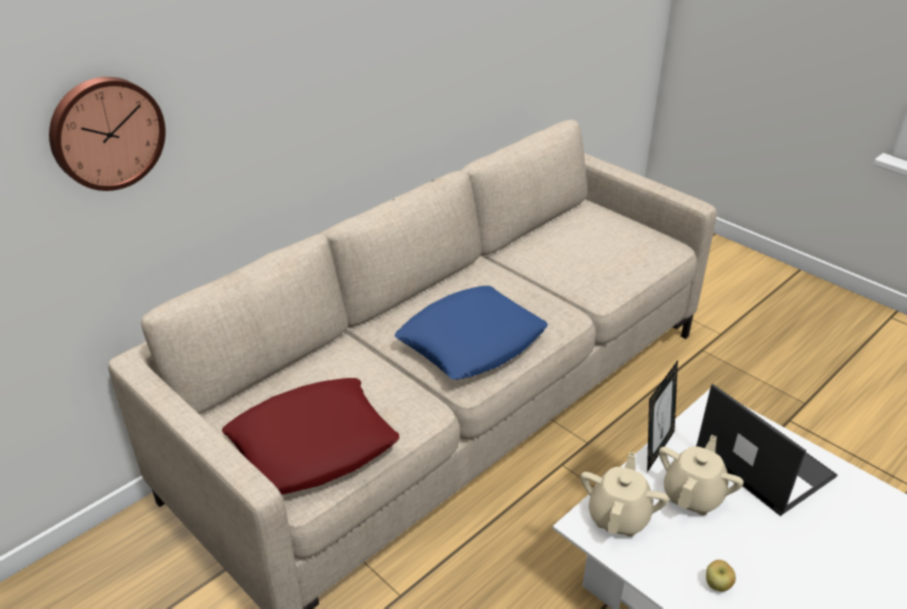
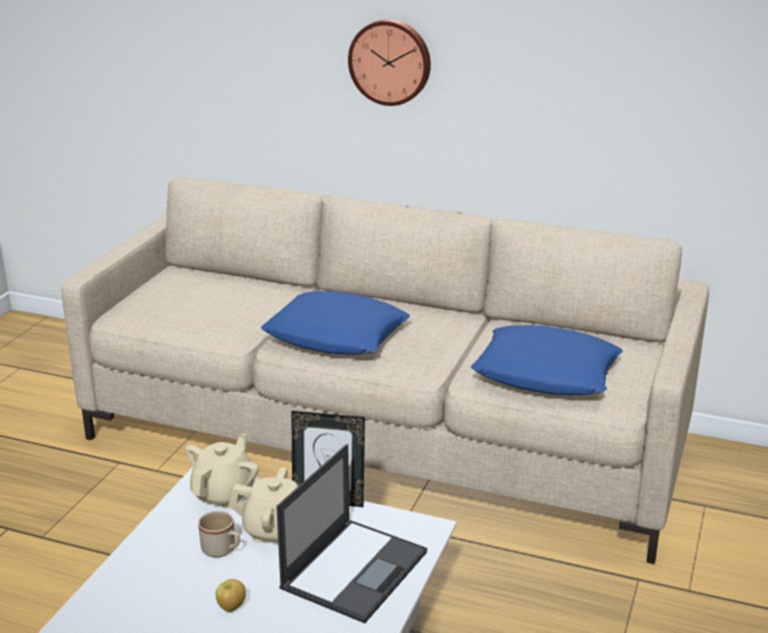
camera: 65 degrees right, 10 degrees down
(106, 132) = (209, 46): wall clock -> wall clock (390, 61)
(313, 445) = (164, 307): red pillow -> none
(608, 257) = (546, 372): none -> blue pillow
(619, 516) = (224, 494): beige teapot -> beige teapot turned 60 degrees counterclockwise
(713, 541) = (222, 550): none -> beige mug
(717, 585) = (167, 560): apple -> apple (231, 607)

